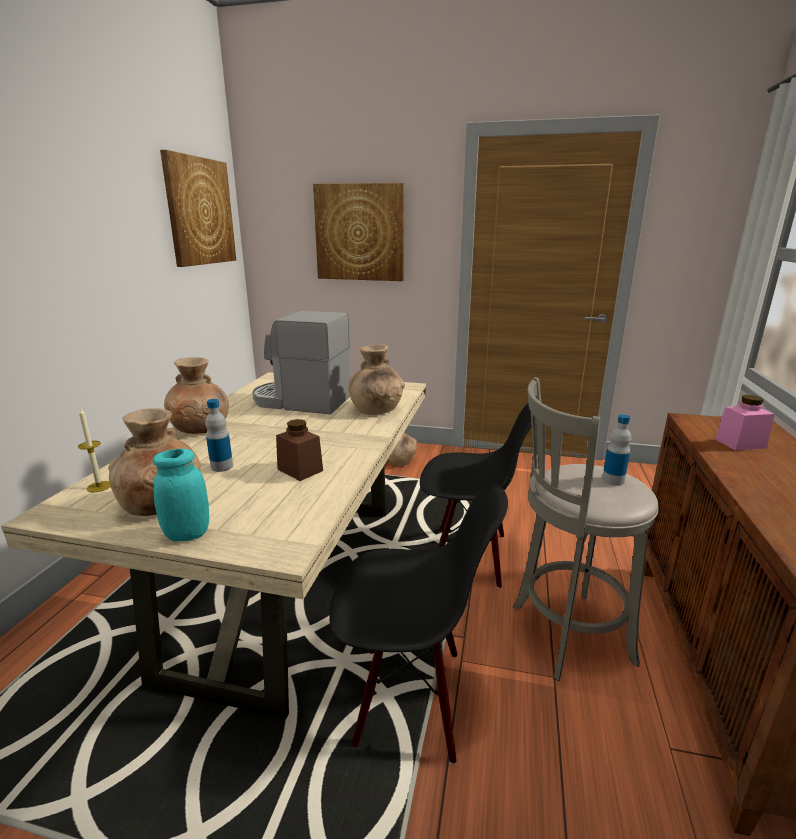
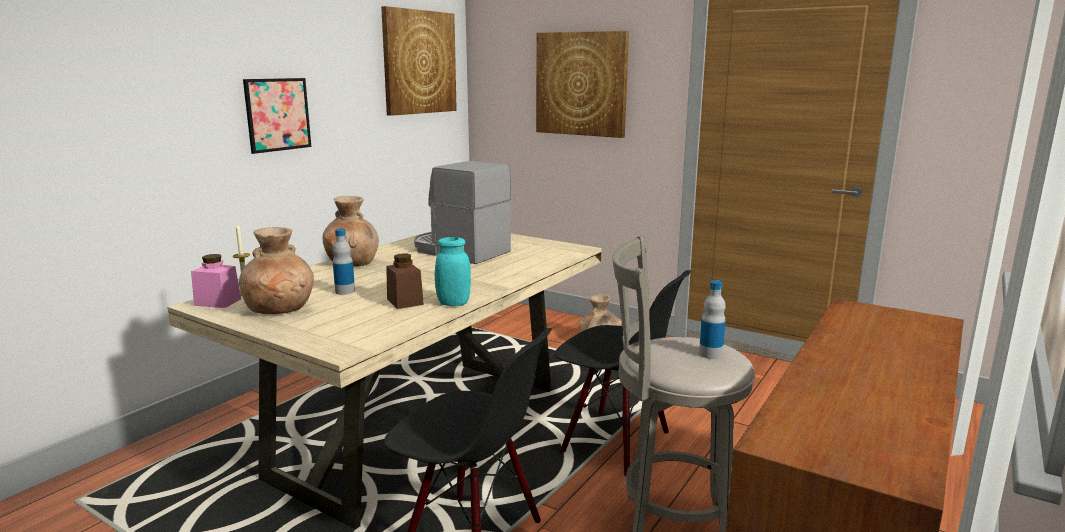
camera: 20 degrees right, 5 degrees down
(68, 269) = (277, 114): none -> picture
(187, 534) = (282, 329): turquoise jar -> turquoise jar (453, 303)
(376, 410) = (522, 265): brown vase -> none
(740, 443) = (875, 333): pink jar -> pink jar (218, 302)

